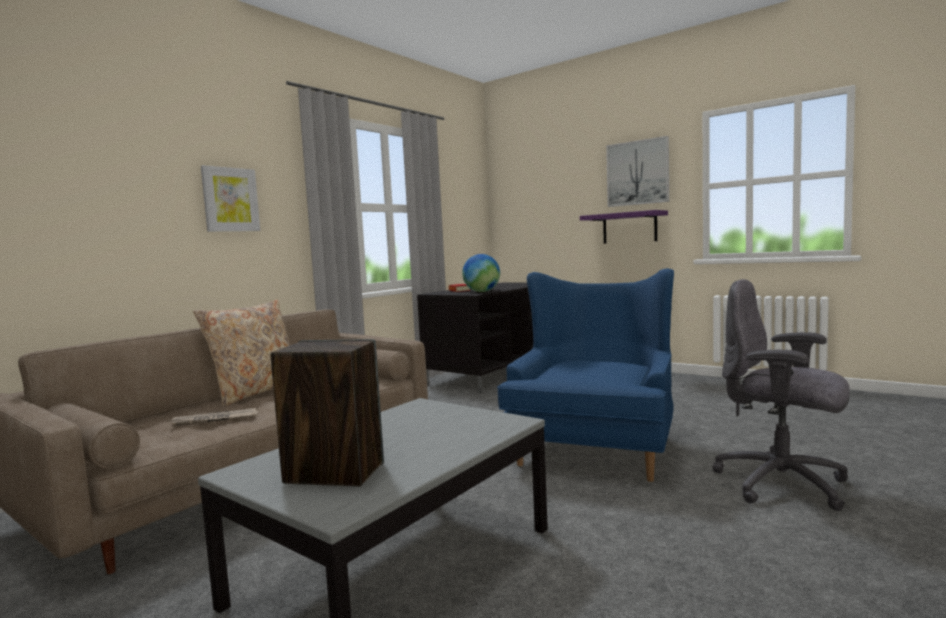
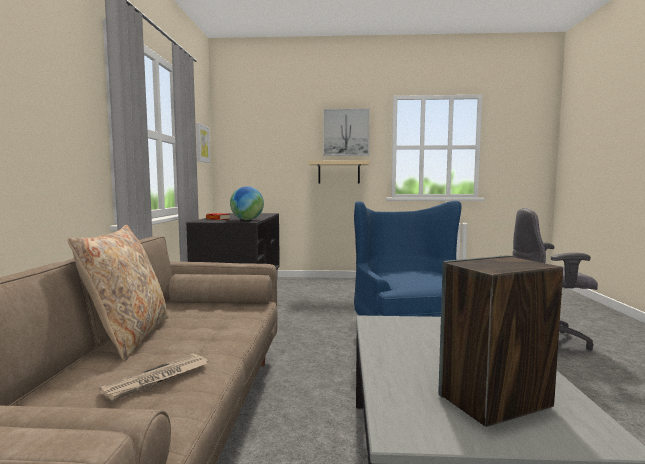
camera: 35 degrees left, 0 degrees up
(230, 199) = (35, 99): picture -> picture (202, 143)
(629, 227) = (339, 172): purple shelf -> beige shelf

